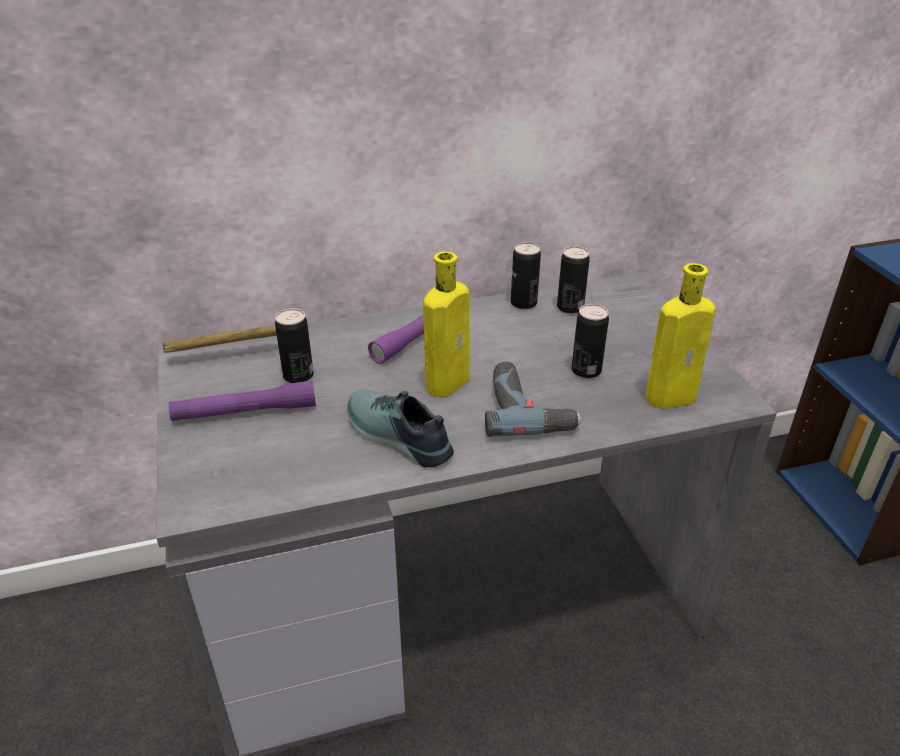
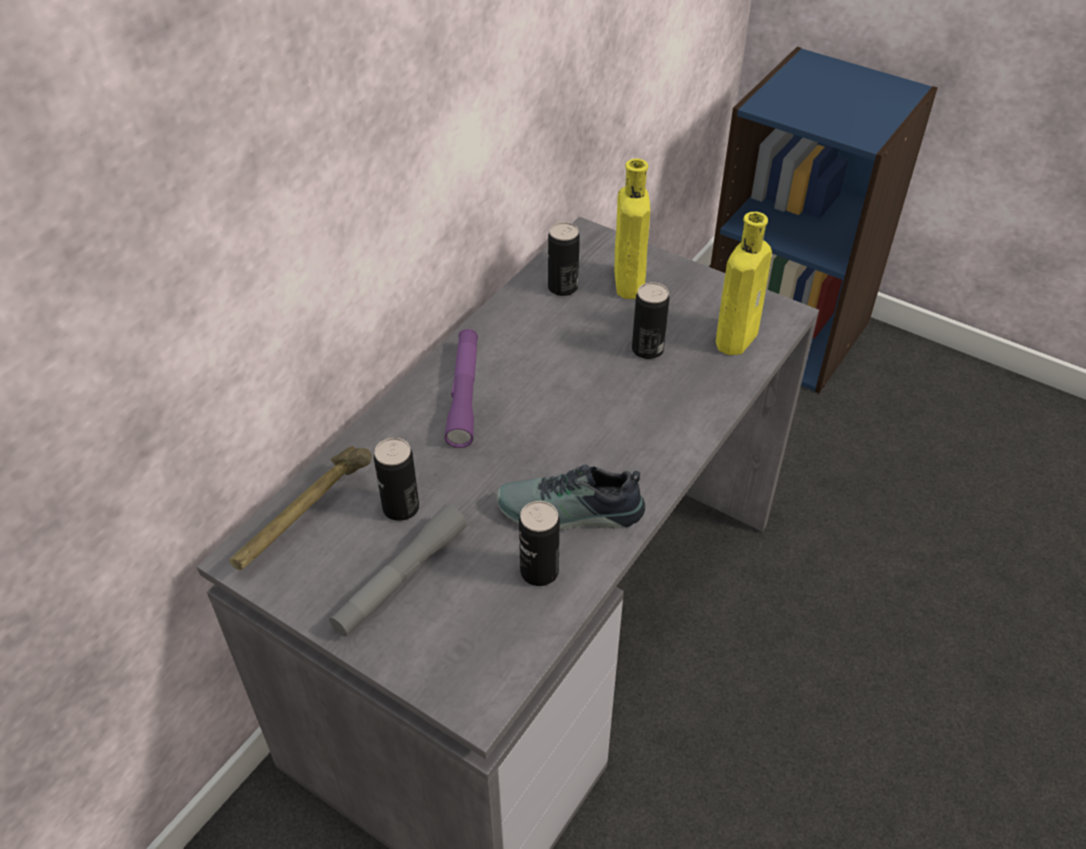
camera: 40 degrees left, 10 degrees up
(245, 412) = (400, 578): purple flashlight -> grey flashlight
(449, 381) = (548, 428): yellow bottle -> yellow bottle (628, 281)
(523, 303) = (516, 304): can -> can (539, 571)
(527, 409) = (643, 416): power drill -> none

